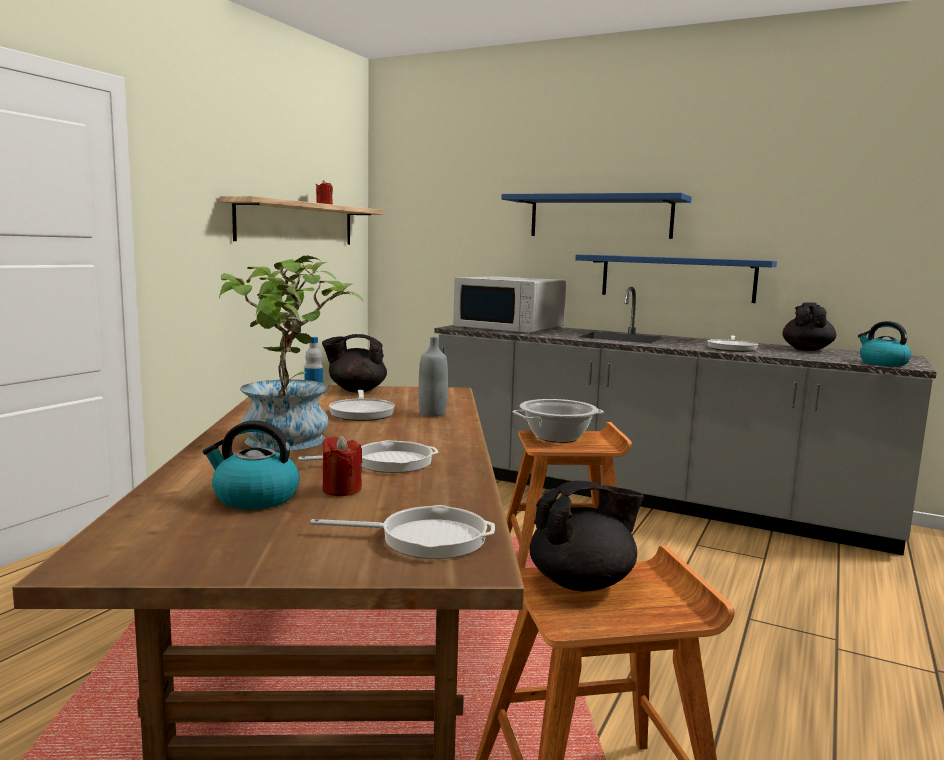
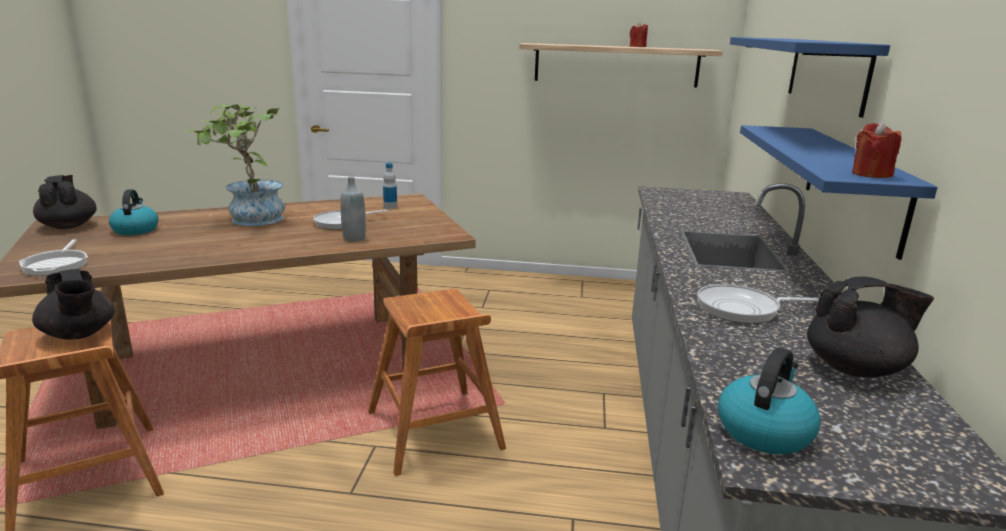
camera: 70 degrees right, 10 degrees up
(341, 489) = (148, 241): red candle -> red candle (871, 174)
(356, 390) = (421, 213): black teapot -> black teapot (68, 226)
(387, 462) = (207, 243): frying pan -> none
(510, 327) = (706, 205): white microwave -> none
(557, 437) = (442, 304): cooking pot -> none

